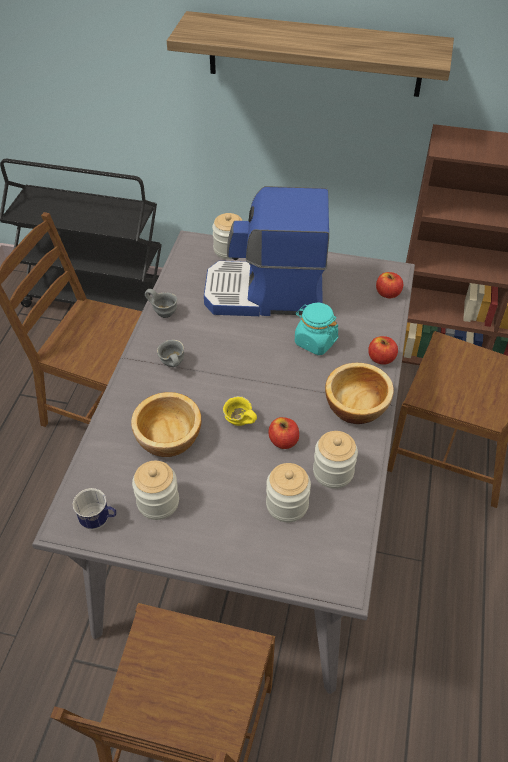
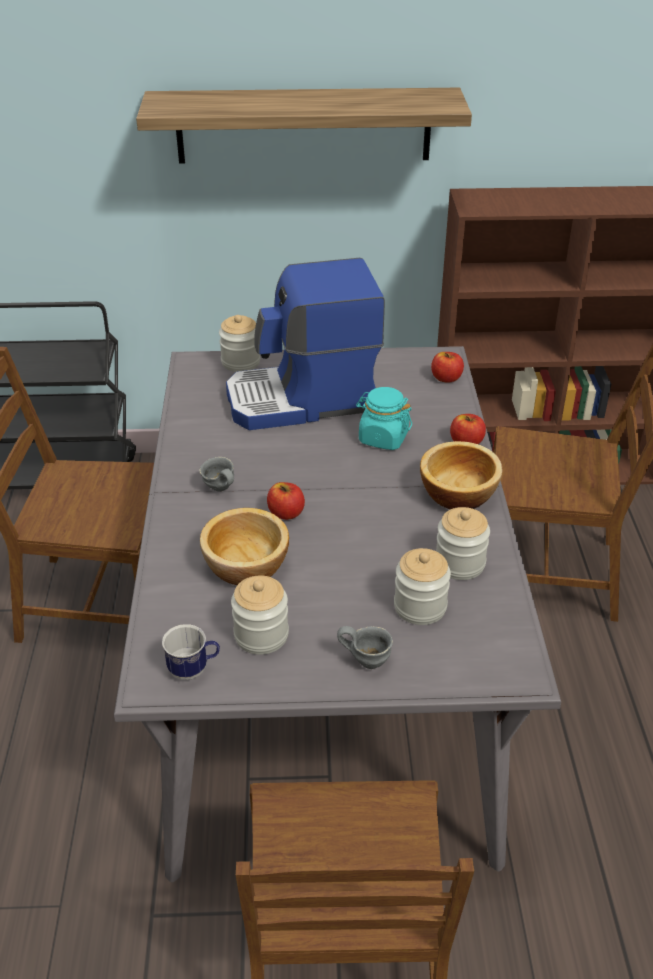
camera: 15 degrees left, 10 degrees down
(164, 312) = (186, 437): grey mug -> grey mug (367, 659)
(239, 423) = (327, 535): yellow mug -> none
(283, 441) = (388, 543): apple -> apple (286, 513)

